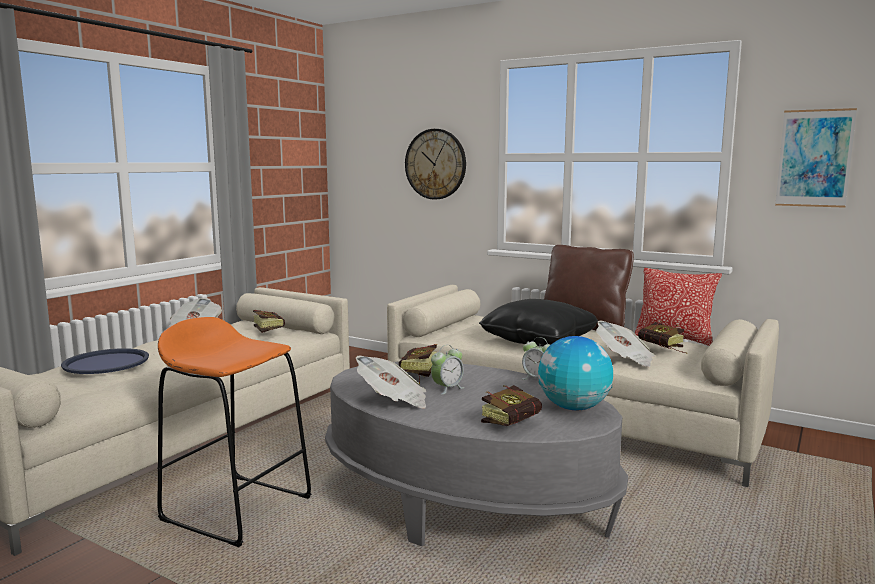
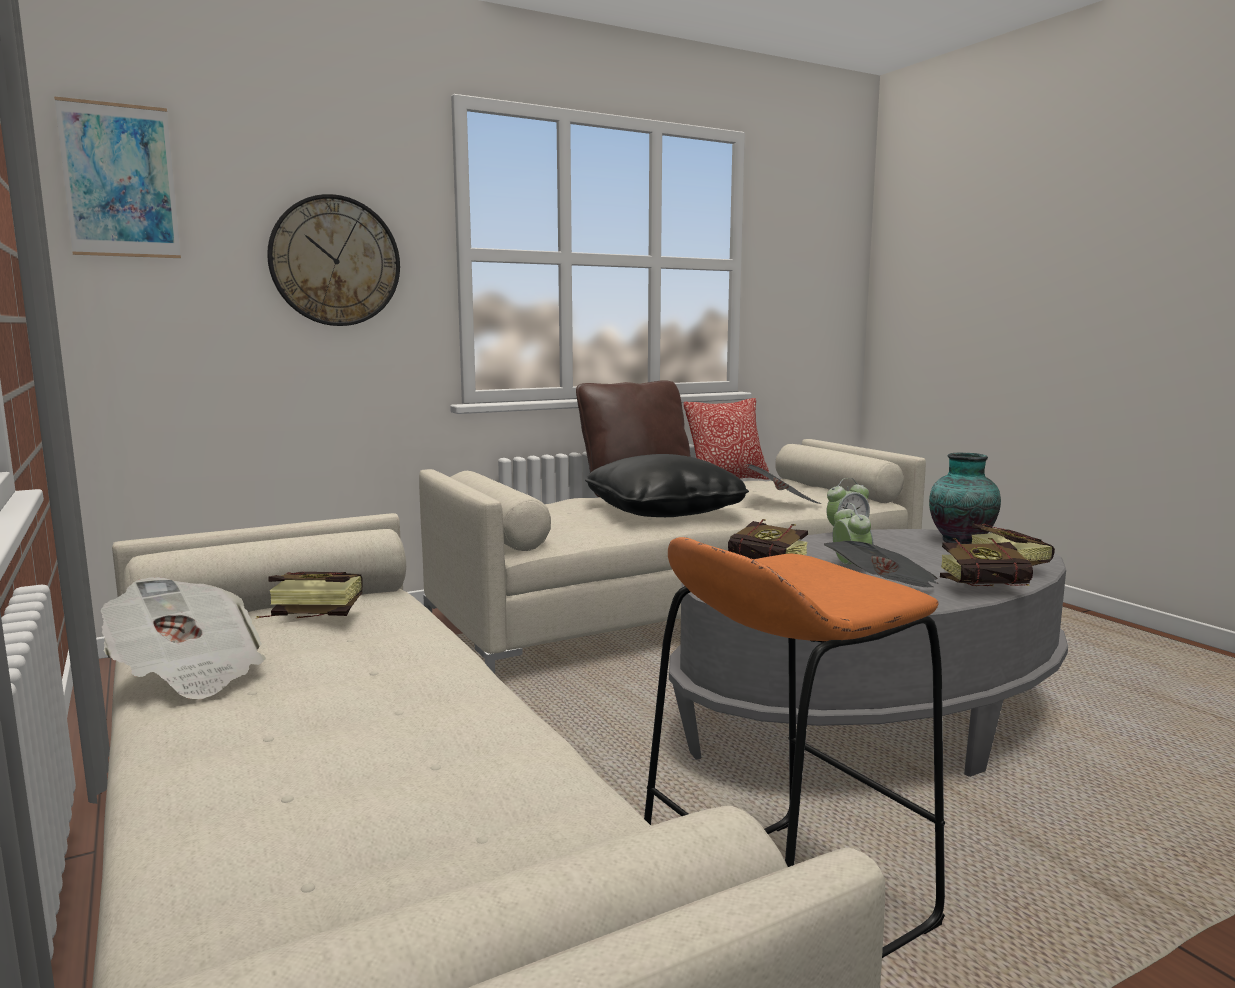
camera: 60 degrees left, 0 degrees up
(106, 362) = (287, 797): blue tray -> none
(574, 408) = (960, 541): globe -> vase
(664, 349) = (768, 489): book -> book (992, 590)
(814, 158) = (804, 270): picture -> picture (120, 181)

